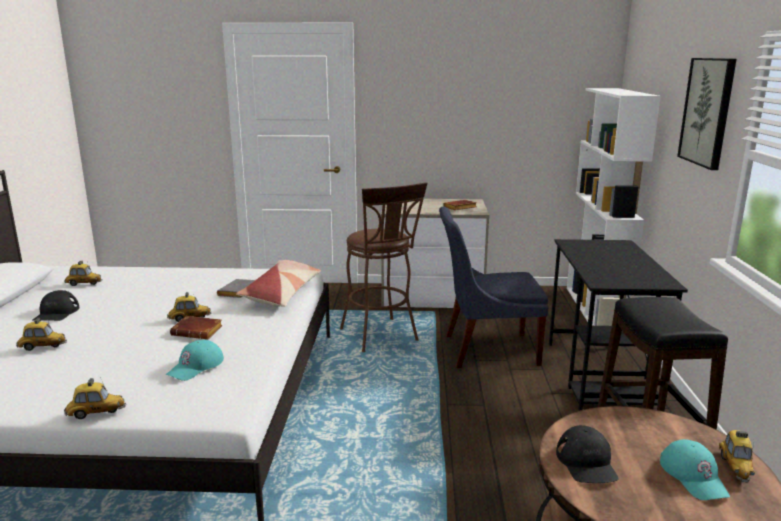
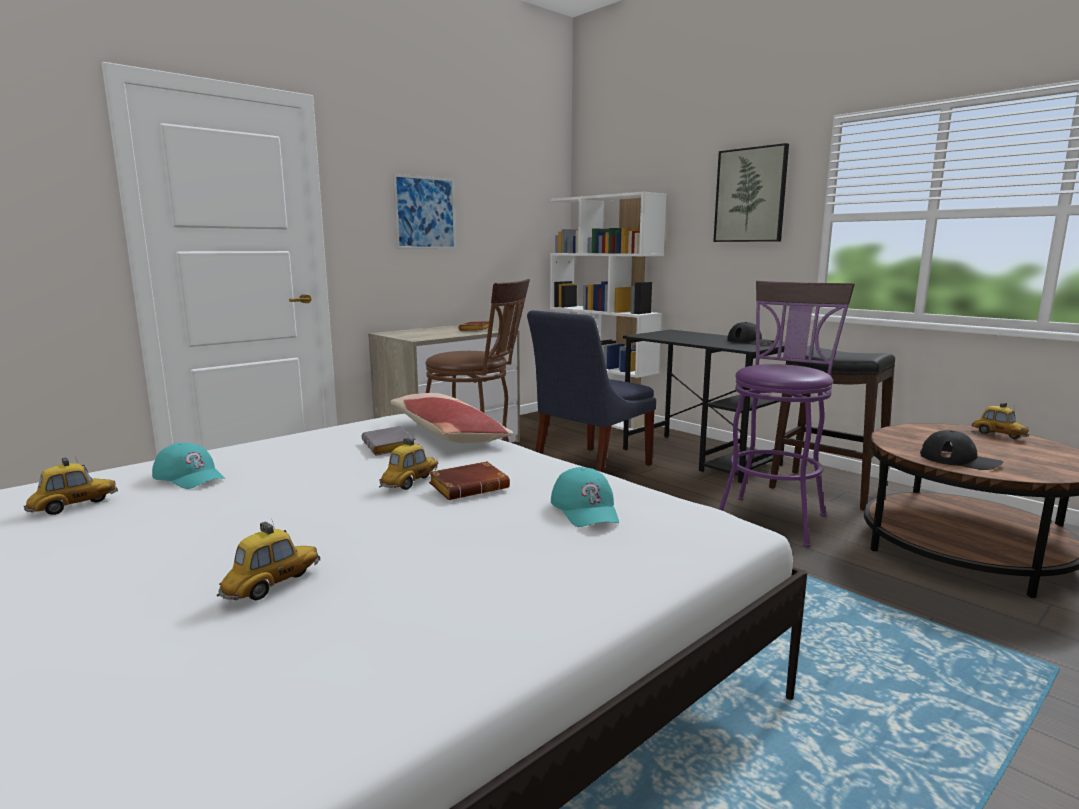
camera: 45 degrees left, 5 degrees down
(56, 313) = (141, 549): black cap -> black cap (750, 342)
(96, 413) = (622, 598): toy car -> none
(444, 105) = (425, 213): none -> picture
(533, 449) = (772, 517): none -> purple stool
(694, 476) = (1003, 445): turquoise cap -> turquoise cap (190, 476)

